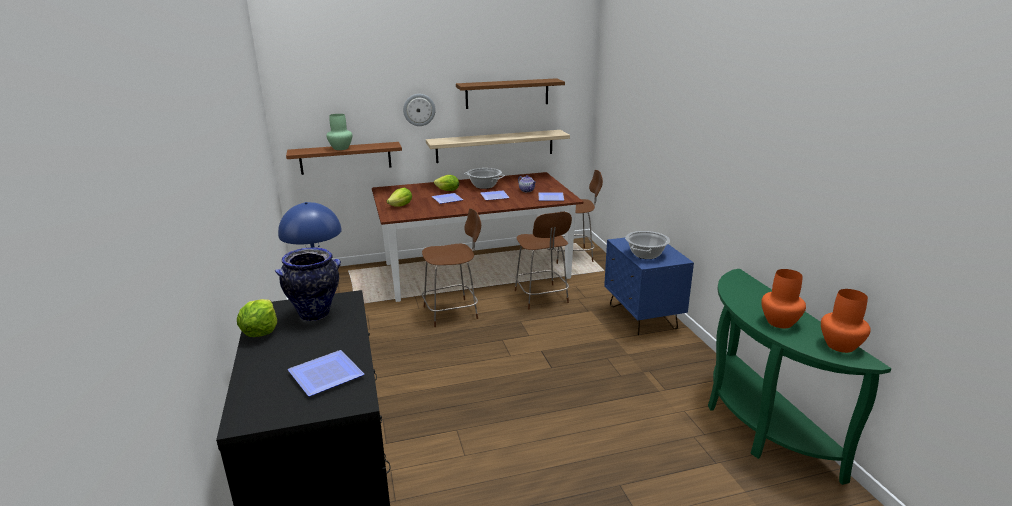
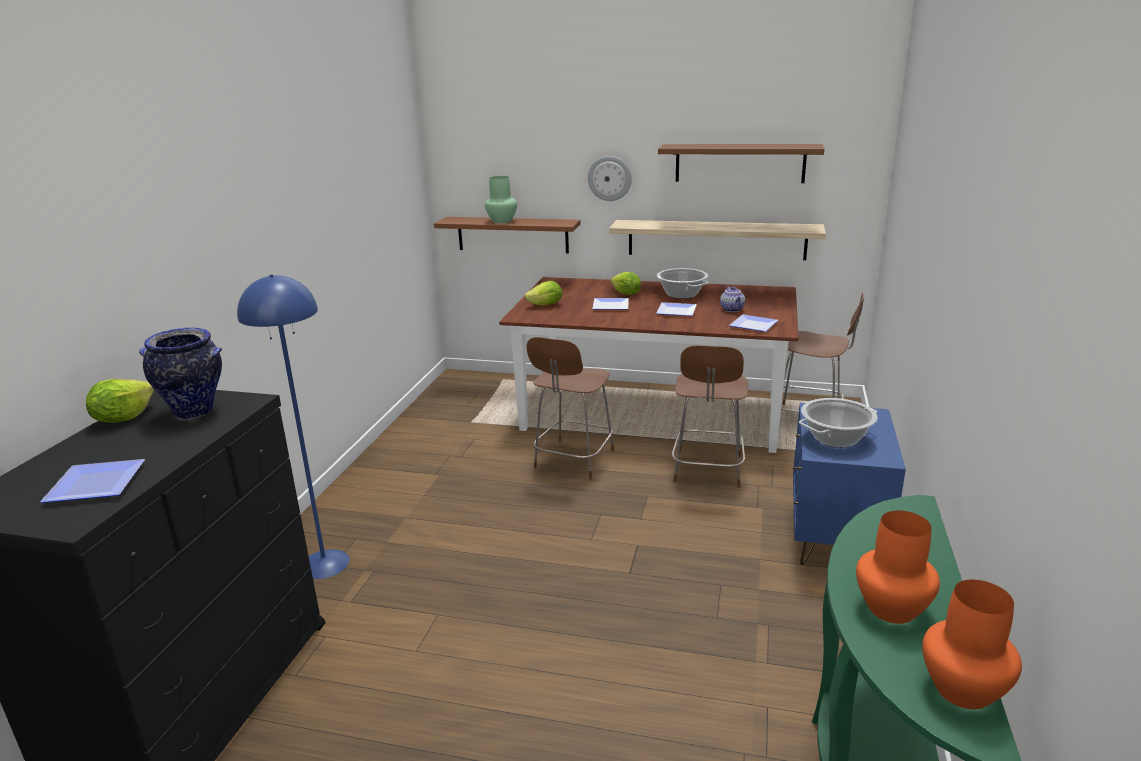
camera: 30 degrees right, 0 degrees up
(452, 312) = (573, 460): brown chair -> brown chair turned 105 degrees clockwise

